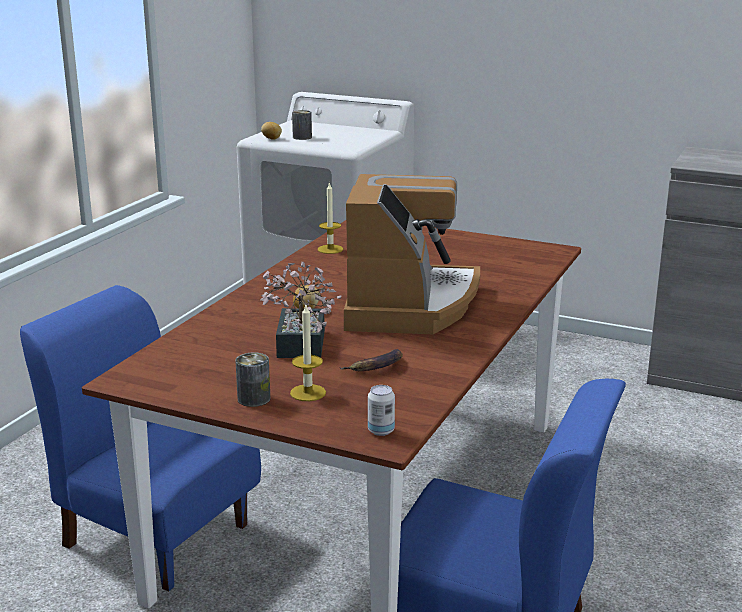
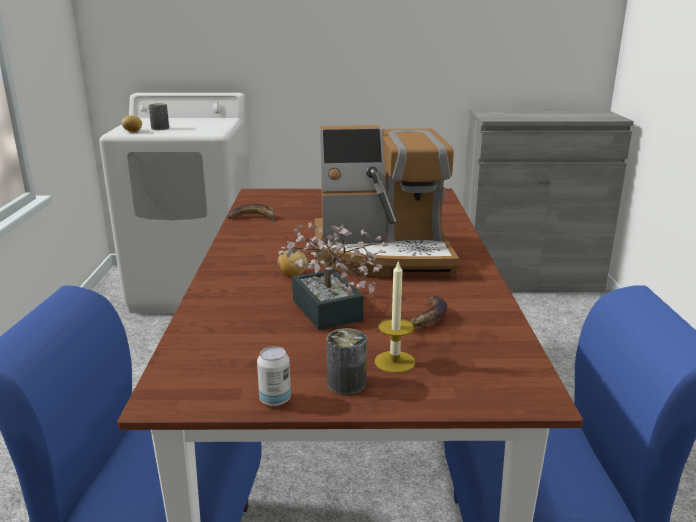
camera: 25 degrees left, 0 degrees up
(330, 249) = (253, 218): candle -> banana
(381, 431) = (517, 387): can -> can (275, 400)
(409, 305) = (383, 254): coffee machine -> coffee machine turned 105 degrees clockwise

